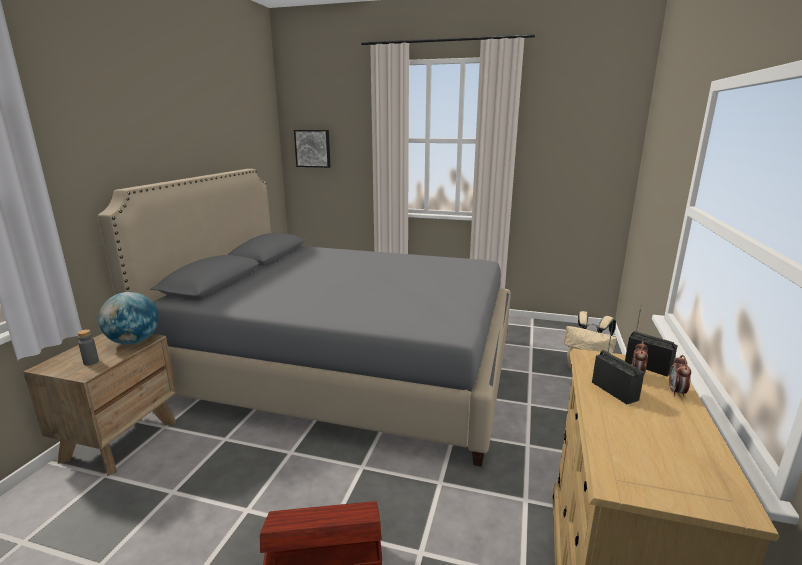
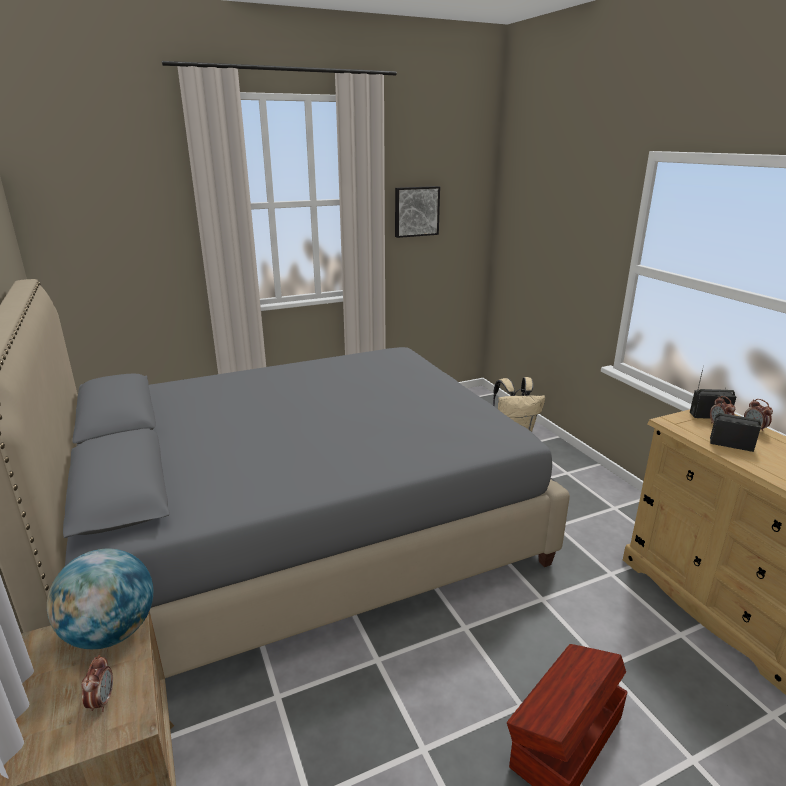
camera: 40 degrees left, 5 degrees up
(91, 362) = (102, 701): grey bottle -> alarm clock
(313, 148) = (84, 228): picture -> picture (416, 211)

